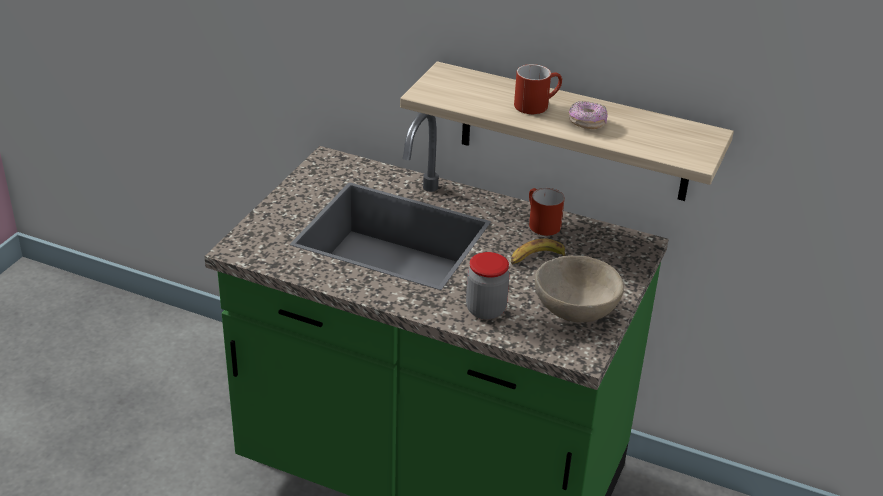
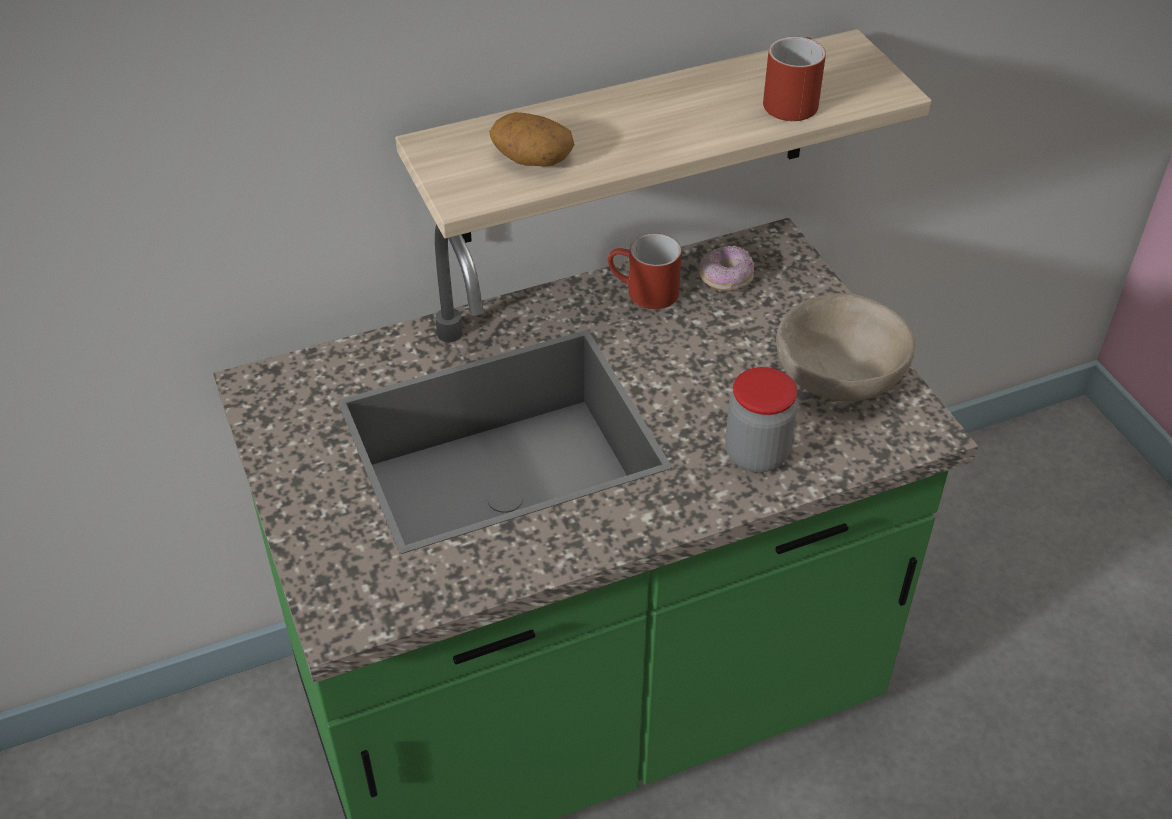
camera: 45 degrees left, 10 degrees up
(475, 96) = (531, 158): none -> potato
(536, 104) = (619, 124): red mug -> red mug (791, 99)
(536, 258) = (706, 343): banana -> none
(586, 123) = (713, 115): donut -> donut (726, 279)

